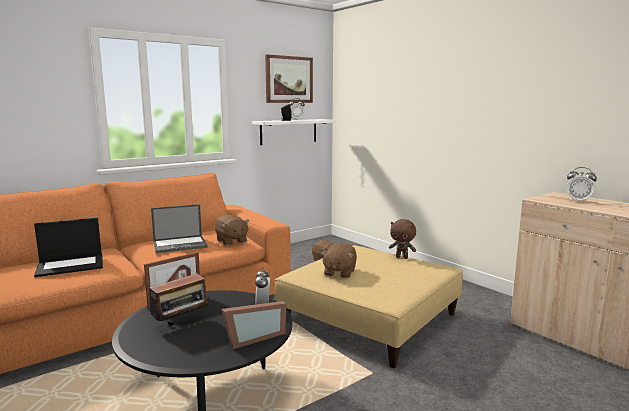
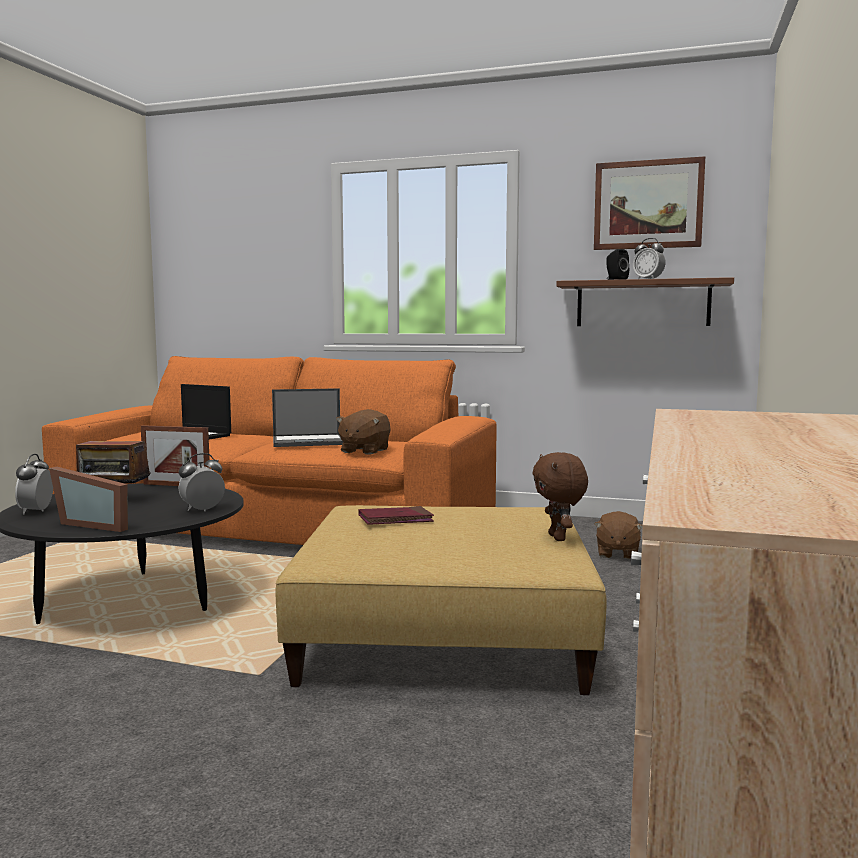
camera: 55 degrees right, 5 degrees down
(180, 244) = (309, 441): laptop -> laptop turned 45 degrees counterclockwise
(288, 131) = (642, 304): white shelf -> brown shelf
(339, 272) = (395, 520): brown plush toy -> red book
(578, 201) = (776, 424): alarm clock -> alarm clock (36, 511)

